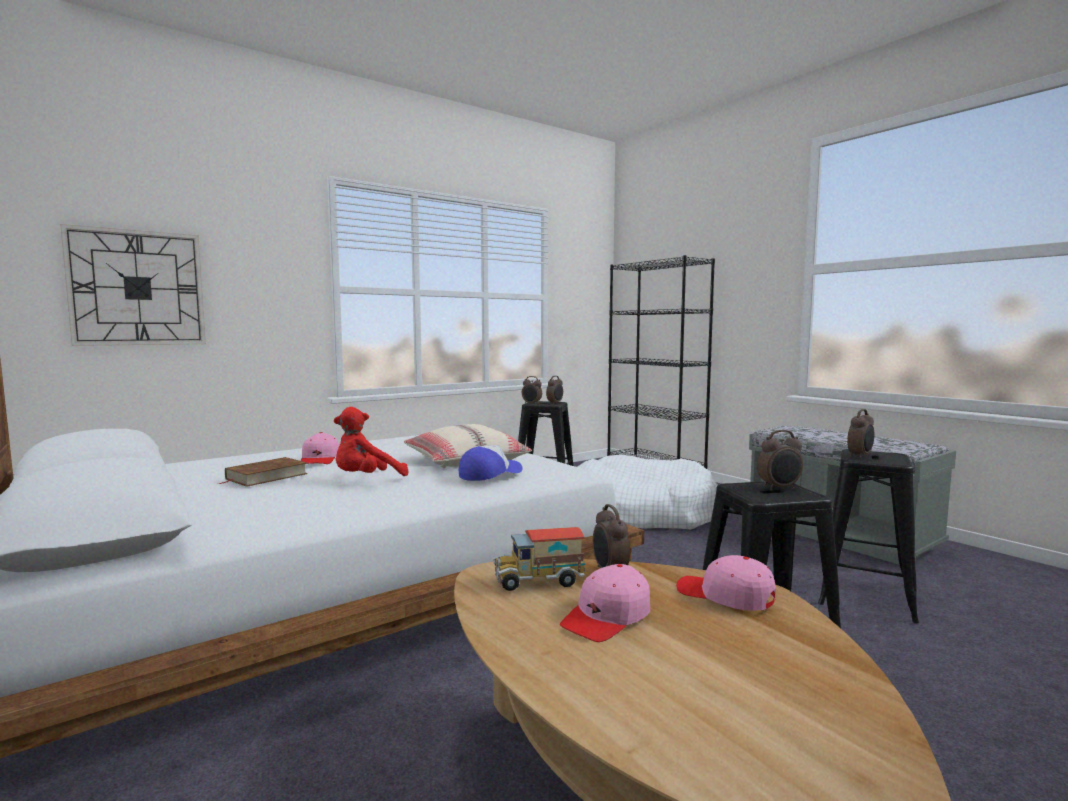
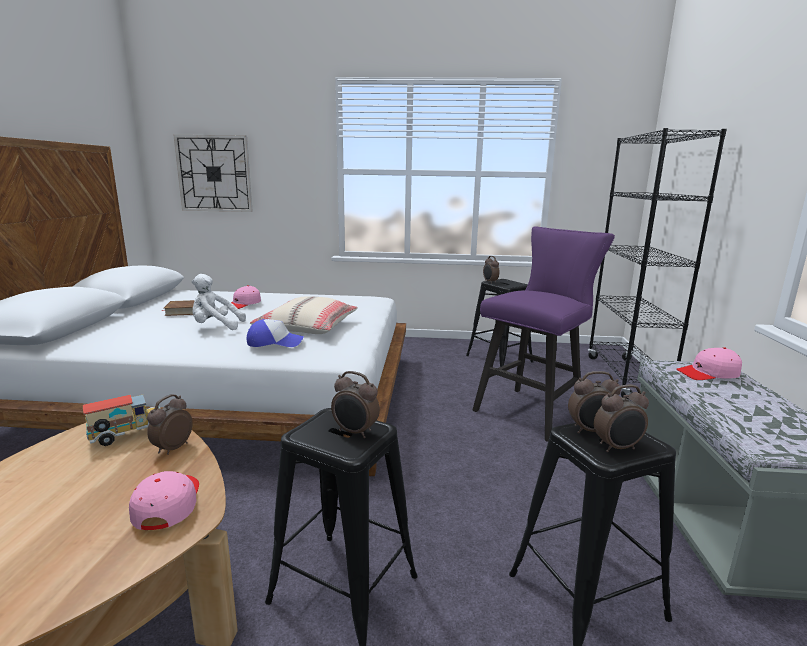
camera: 40 degrees right, 10 degrees up
(366, 479) = (215, 326): red plush toy -> white plush toy
(538, 582) = (128, 435): toy truck -> toy truck turned 120 degrees clockwise
(555, 403) = (513, 284): alarm clock -> alarm clock (617, 448)
(607, 617) = (82, 478): pink cap -> pink cap (708, 373)
(641, 512) = (532, 410): white dog bed -> purple stool

